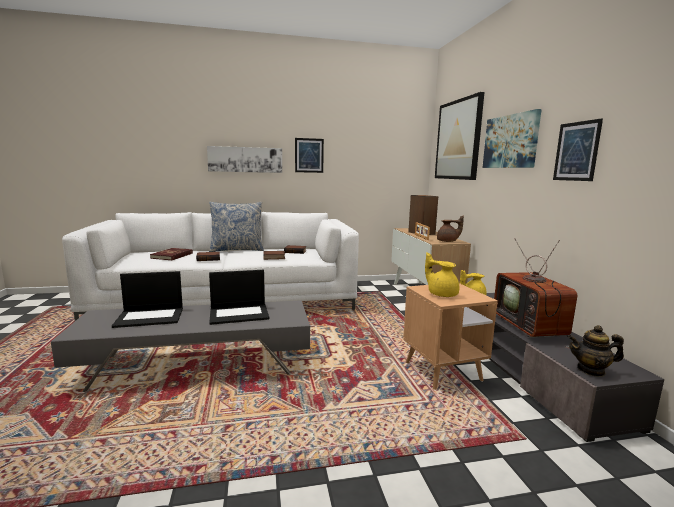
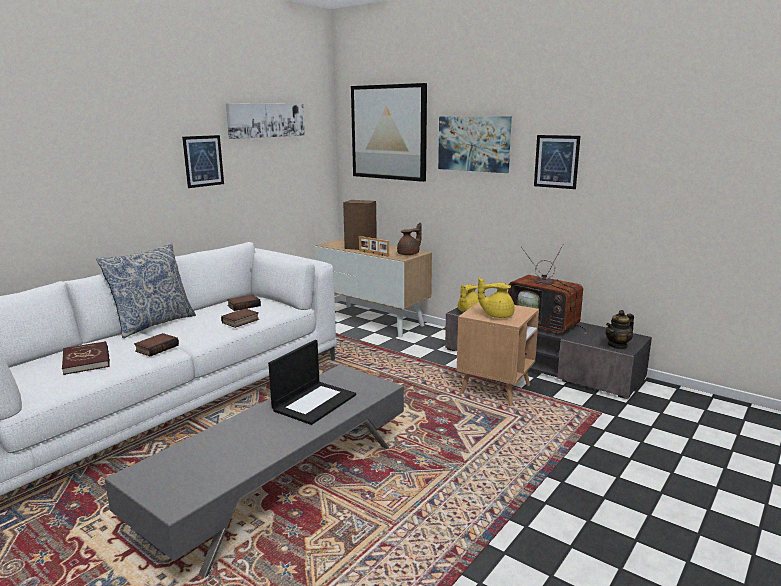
camera: 40 degrees left, 5 degrees up
(151, 317) = (222, 447): laptop -> none
(245, 159) = (115, 178): picture -> picture (266, 120)

